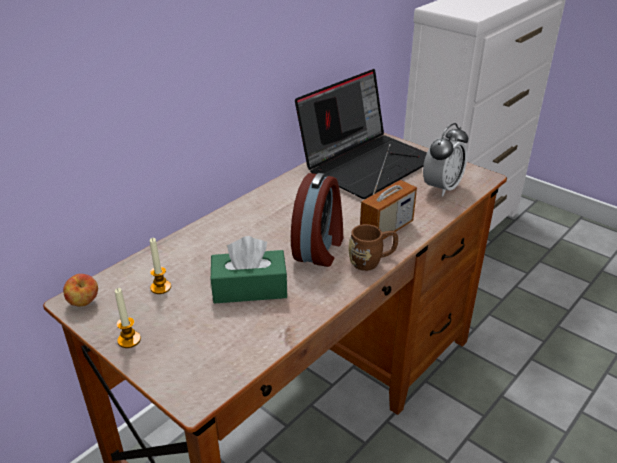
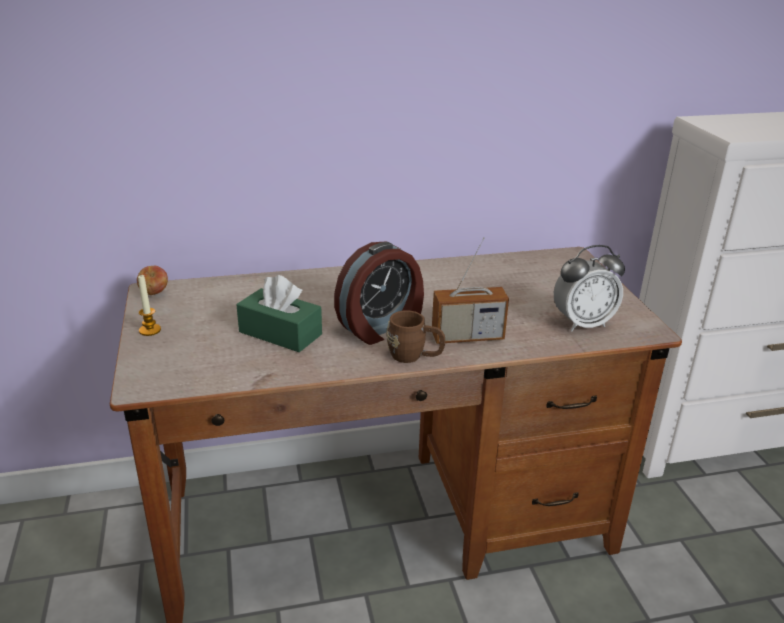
camera: 35 degrees right, 5 degrees down
(160, 287) = (217, 305): candle -> none
(366, 163) = (531, 275): laptop -> none

